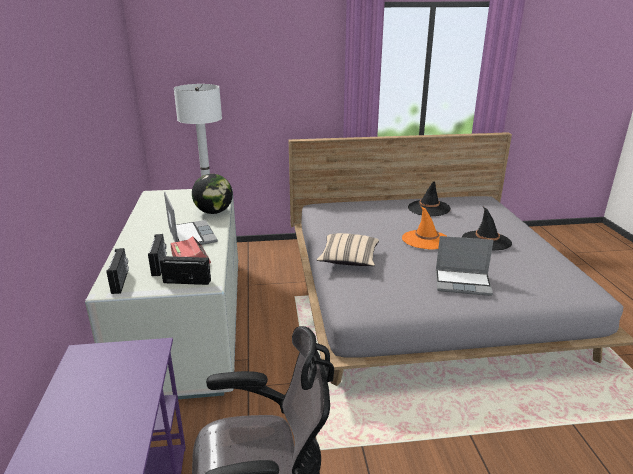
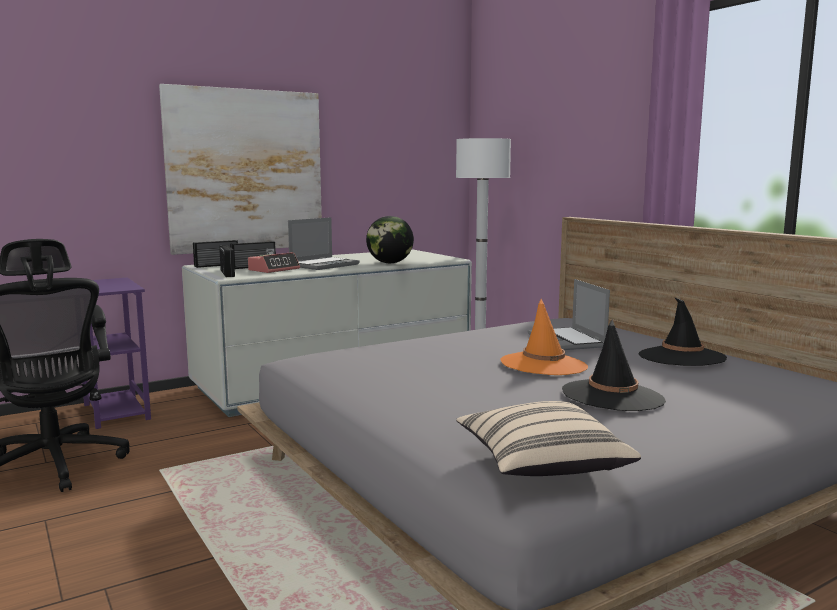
camera: 65 degrees right, 15 degrees down
(81, 172) = (245, 171): none -> picture
(348, 260) = (417, 342): beige pillow -> beige pillow (541, 465)
(463, 283) = (421, 393): laptop -> laptop (568, 341)

